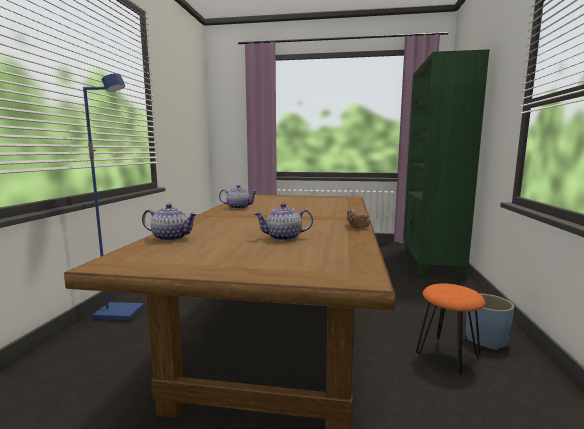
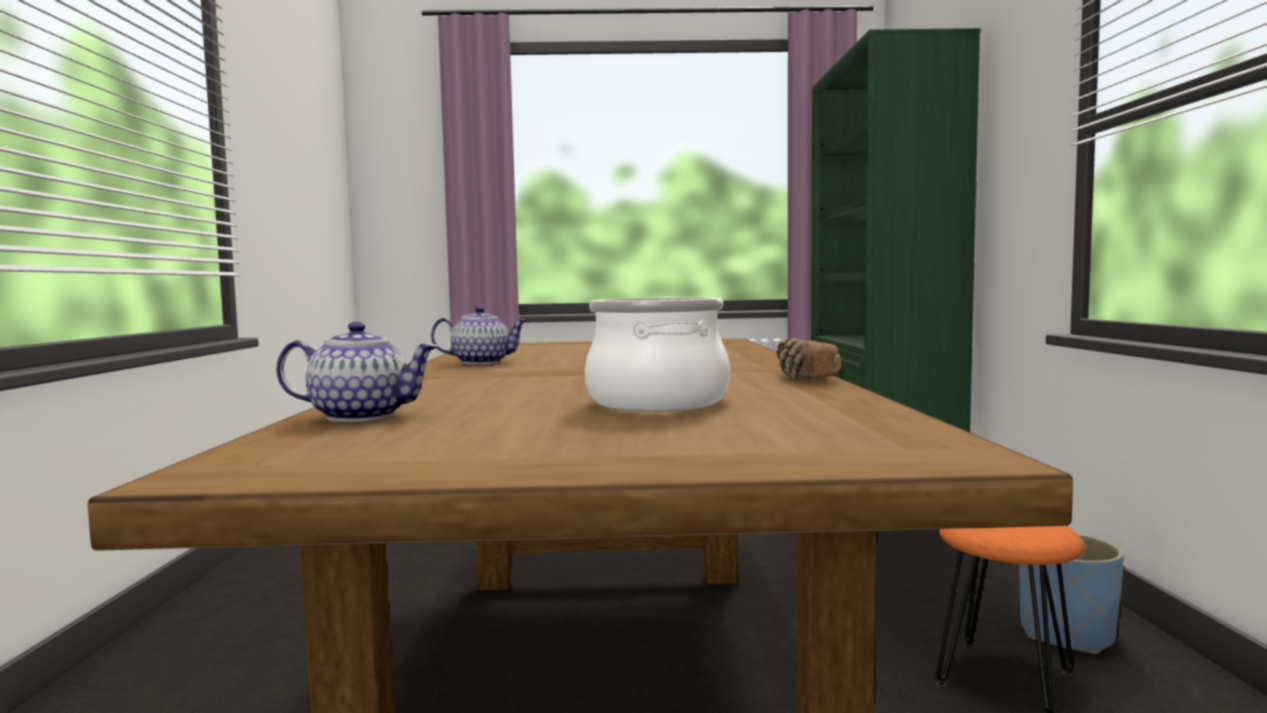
camera: 10 degrees left, 5 degrees down
(120, 313) = (154, 664): blue floor lamp -> none
(283, 238) = (659, 402): teapot -> cooking pot

